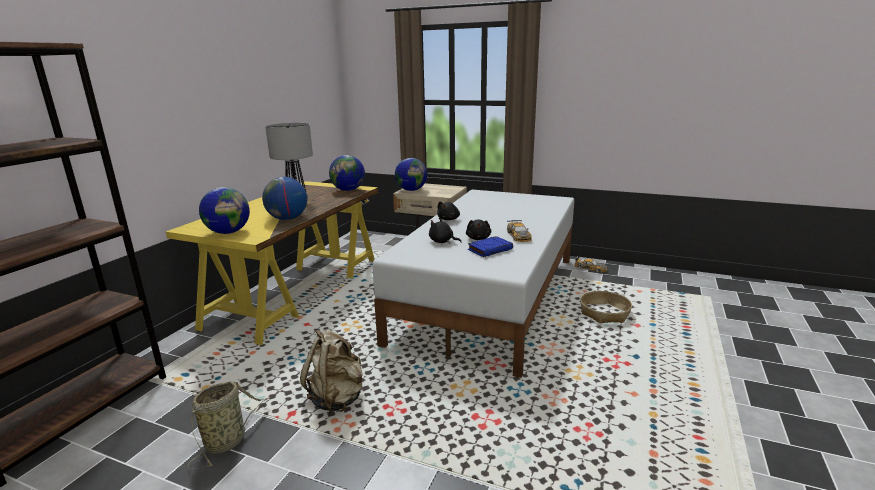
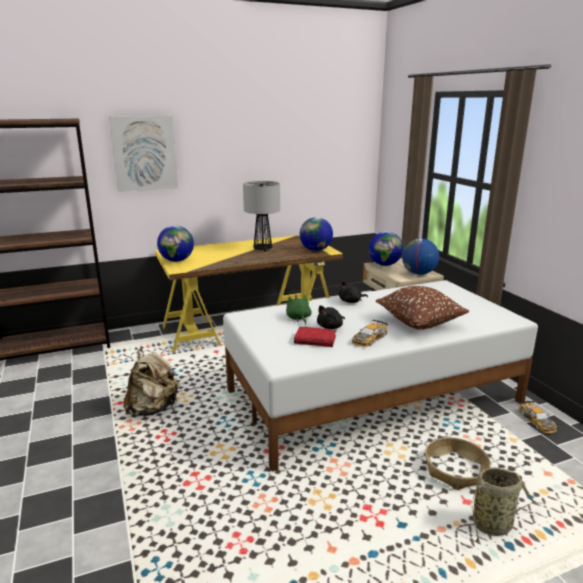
camera: 45 degrees right, 0 degrees up
(132, 99) = (144, 153): none -> picture
(228, 440) = (78, 399): basket -> basket (494, 525)
(287, 219) = (225, 261): globe -> globe (418, 273)
(442, 242) = (298, 318): black plush toy -> green plush toy
(490, 249) = (315, 340): blue book -> red book
(522, 217) = (419, 323): none -> brown pillow

